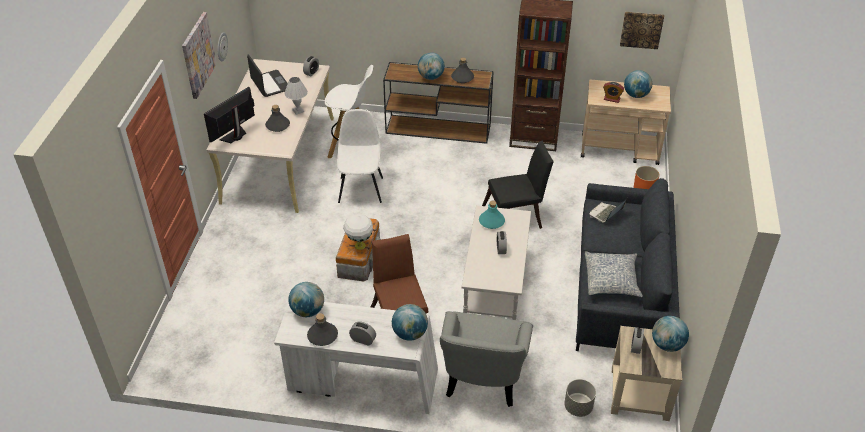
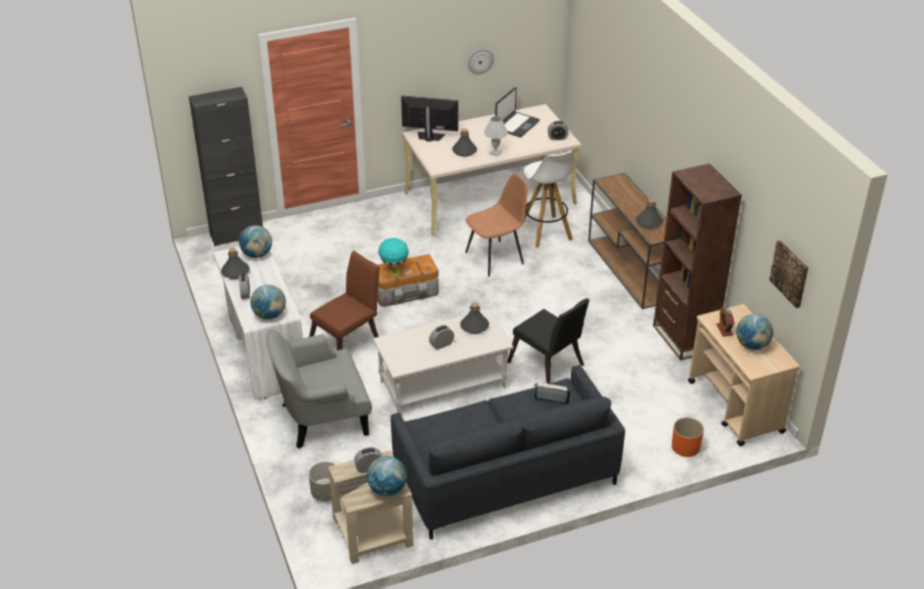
camera: 60 degrees right, 5 degrees down
(166, 341) = (236, 235): none -> black cabinet
(198, 55) = (426, 45): picture -> none
(359, 246) = (394, 272): white table lamp -> turquoise table lamp
(361, 189) = (495, 258): white chair -> brown chair
(431, 77) = (628, 204): globe -> none
(492, 221) = (474, 326): turquoise bottle -> grey bottle
(611, 280) = (454, 429): pillow -> none

